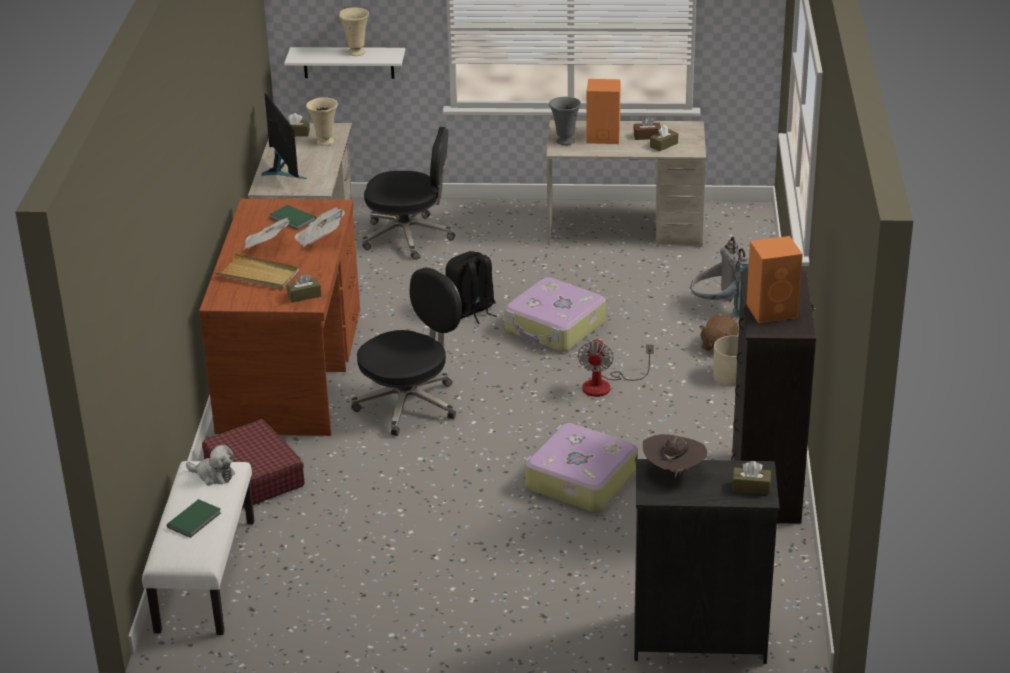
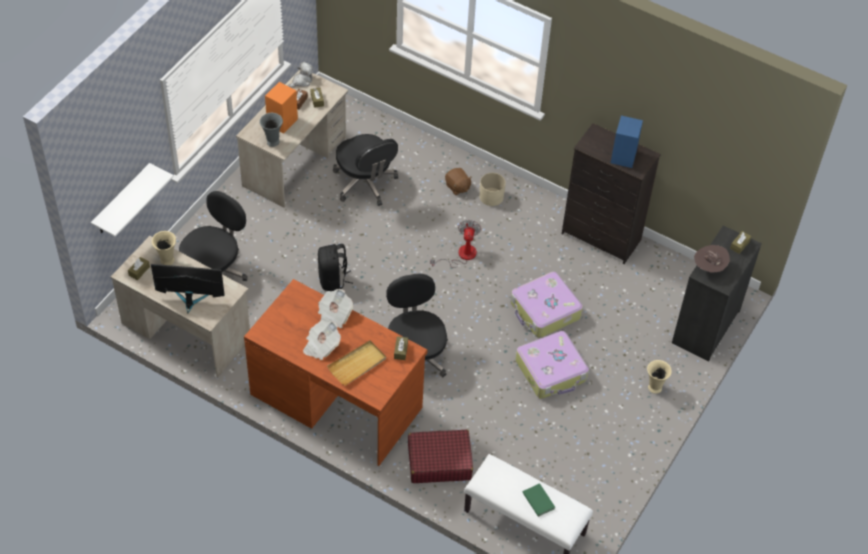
camera: 65 degrees left, 20 degrees up
(213, 475) = (498, 475): plush toy -> plush toy (301, 81)
(292, 219) = (296, 320): green book -> none
(356, 52) = (134, 190): beige vase -> beige vase (654, 388)
(555, 327) = (382, 249): suitcase -> suitcase (551, 371)
(605, 385) = (461, 255): fan -> fan turned 120 degrees counterclockwise
(646, 282) = (365, 183): none -> black office chair
(718, 310) = (420, 167): grey backpack -> none
(773, 310) = (623, 156): orange speaker -> blue speaker

